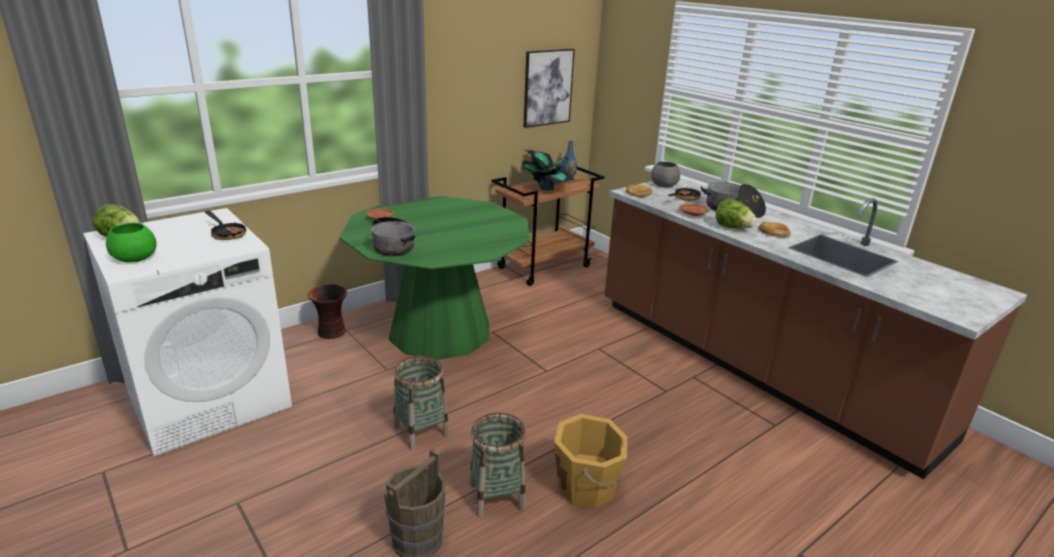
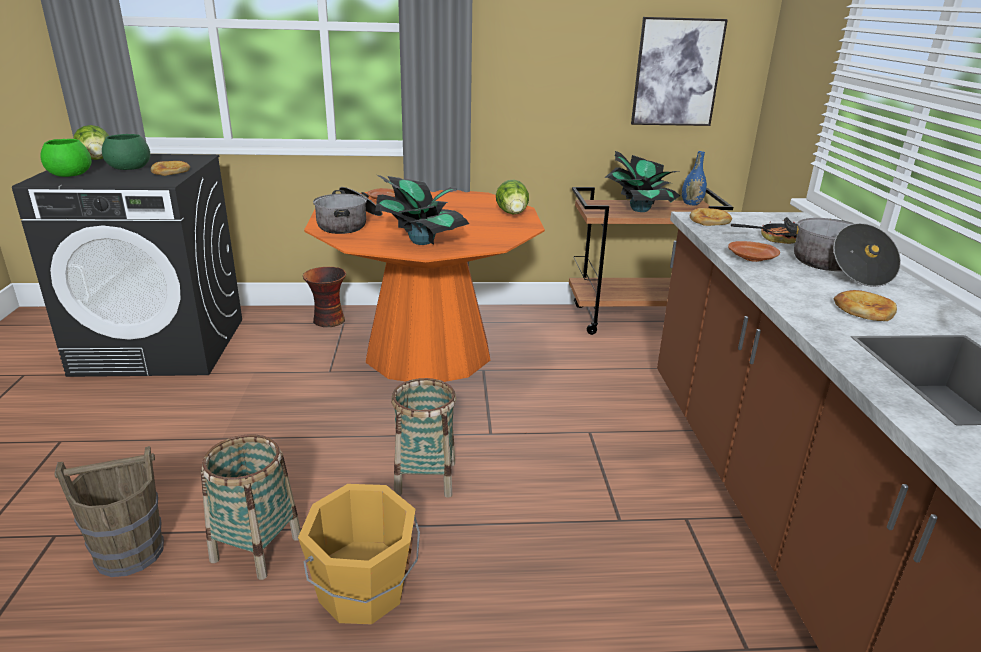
camera: 35 degrees right, 0 degrees up
(178, 238) = (130, 168): none -> green bowl
(210, 399) = (163, 346): white washing machine -> black washing machine
(227, 234) = (170, 171): frying pan -> bread
(421, 431) = (279, 444): basket -> basket (425, 478)
(440, 331) = (428, 352): green dining table -> orange dining table
(468, 246) = (421, 241): none -> potted plant
(664, 185) = (770, 219): grey bowl -> none
(733, 228) = (790, 288): lettuce -> lettuce (513, 214)

